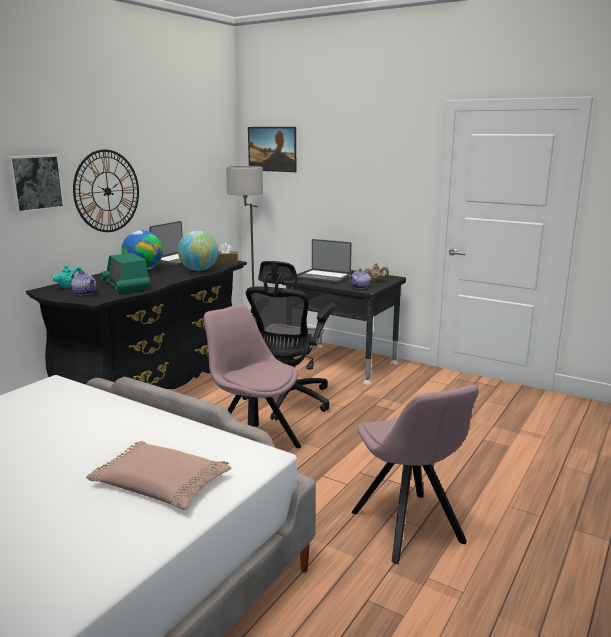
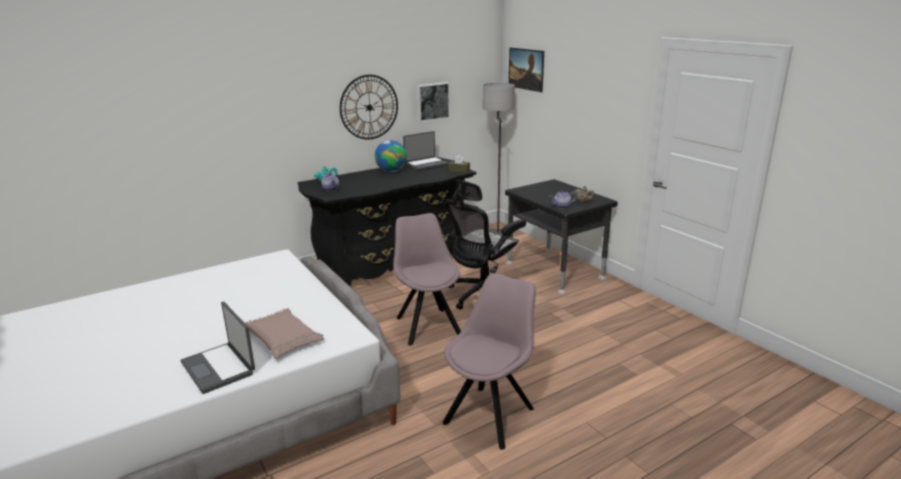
camera: 25 degrees right, 5 degrees up
(34, 182) = (308, 102): picture -> picture (432, 101)
(126, 286) = (364, 186): radio -> none
(199, 270) = (430, 176): globe -> none
(325, 277) = (542, 192): laptop -> laptop (219, 368)
(408, 527) = (490, 416): pink chair -> pink chair turned 150 degrees counterclockwise

